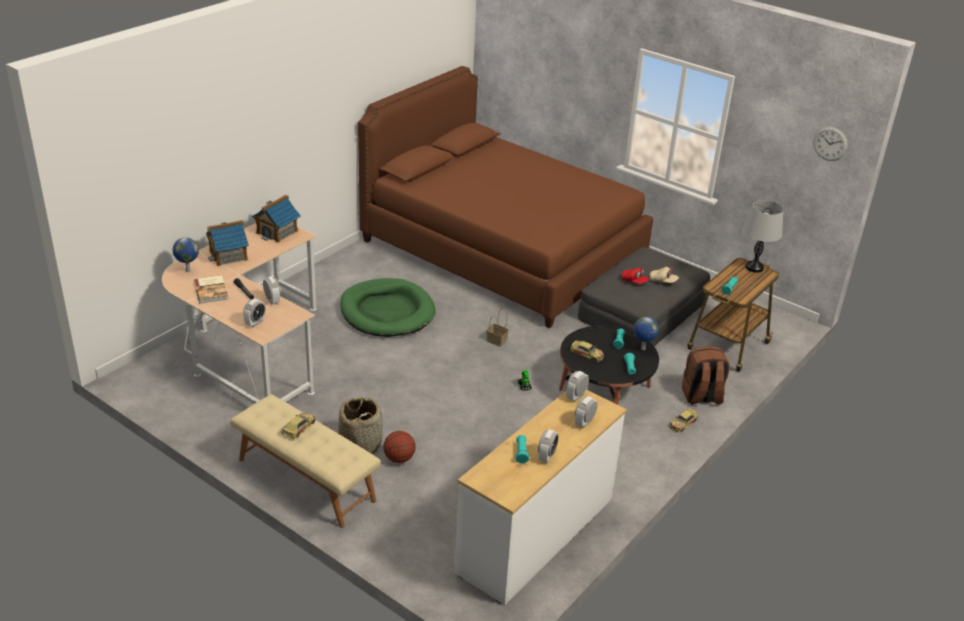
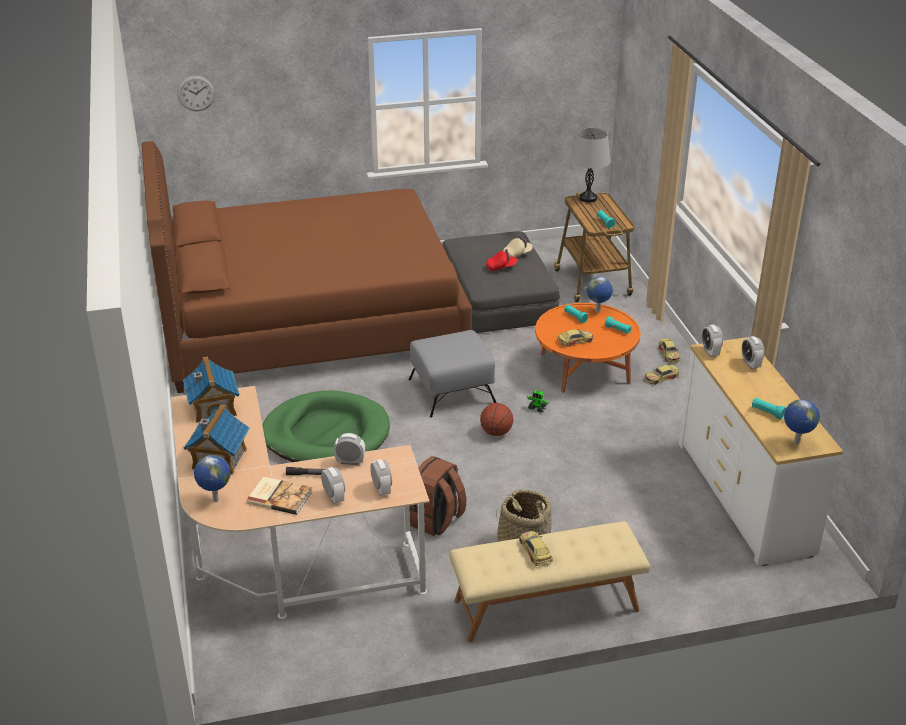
camera: 50 degrees left, 0 degrees up
(399, 458) = (570, 529): basketball -> basketball (496, 432)
(494, 481) = (796, 443): none -> globe
(497, 340) = (452, 391): basket -> grey ottoman
(546, 456) = (782, 402): alarm clock -> alarm clock (334, 497)
(604, 388) = (585, 368): black coffee table -> orange coffee table
(643, 431) = (661, 377): none -> toy car
(701, 397) = (644, 328): brown backpack -> brown backpack (436, 520)
(830, 143) = (590, 57): wall clock -> wall clock (196, 93)

